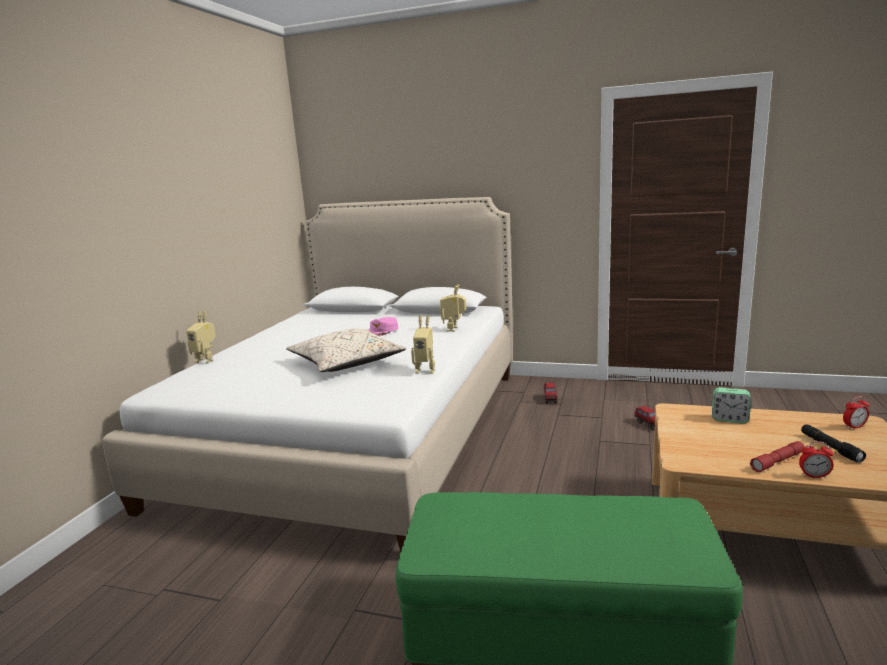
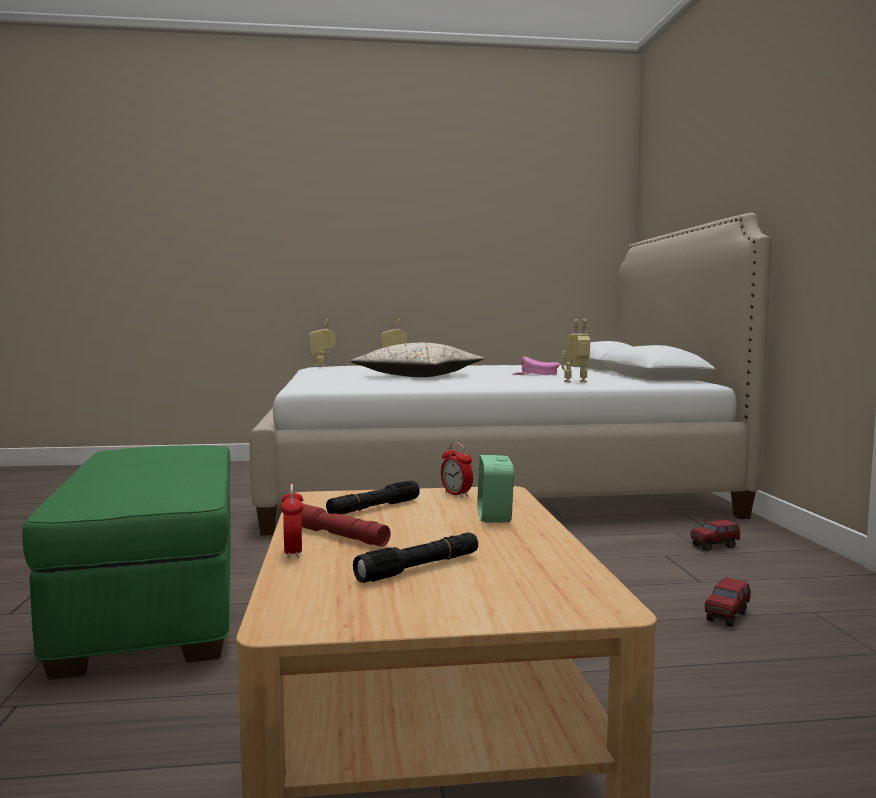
camera: 65 degrees right, 10 degrees down
(426, 370) = (418, 385): toy robot -> toy robot (322, 365)
(712, 446) = (373, 508): none -> black flashlight
(854, 427) = (551, 592): alarm clock -> alarm clock (456, 494)

